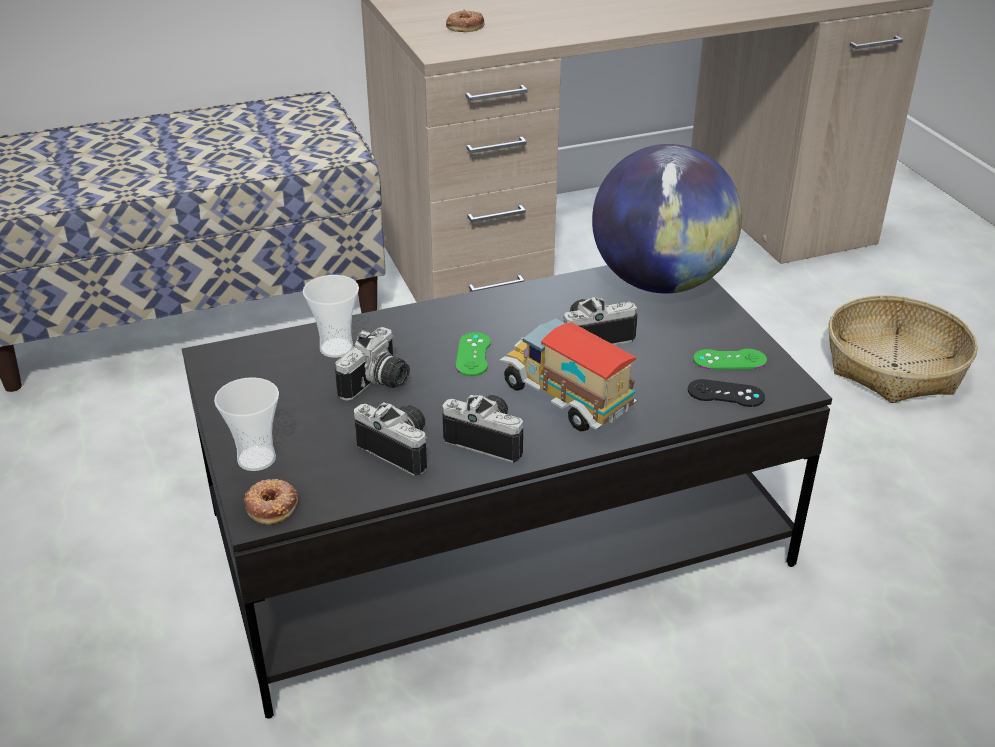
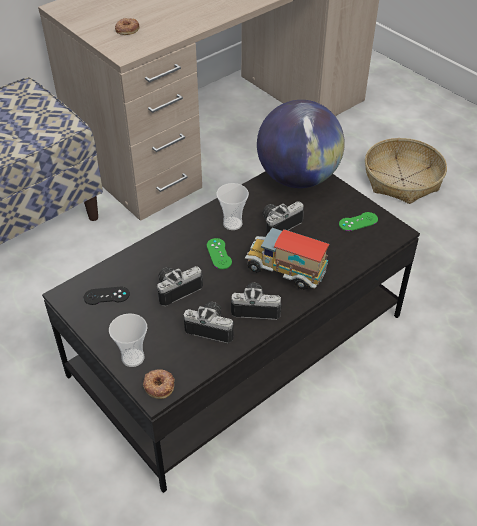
camera: 20 degrees left, 10 degrees up
(336, 348) = (137, 269): cup -> cup (232, 223)
(379, 384) = (176, 288): camera -> camera turned 135 degrees counterclockwise
(725, 394) = (366, 244): black game controller -> black game controller (106, 296)

